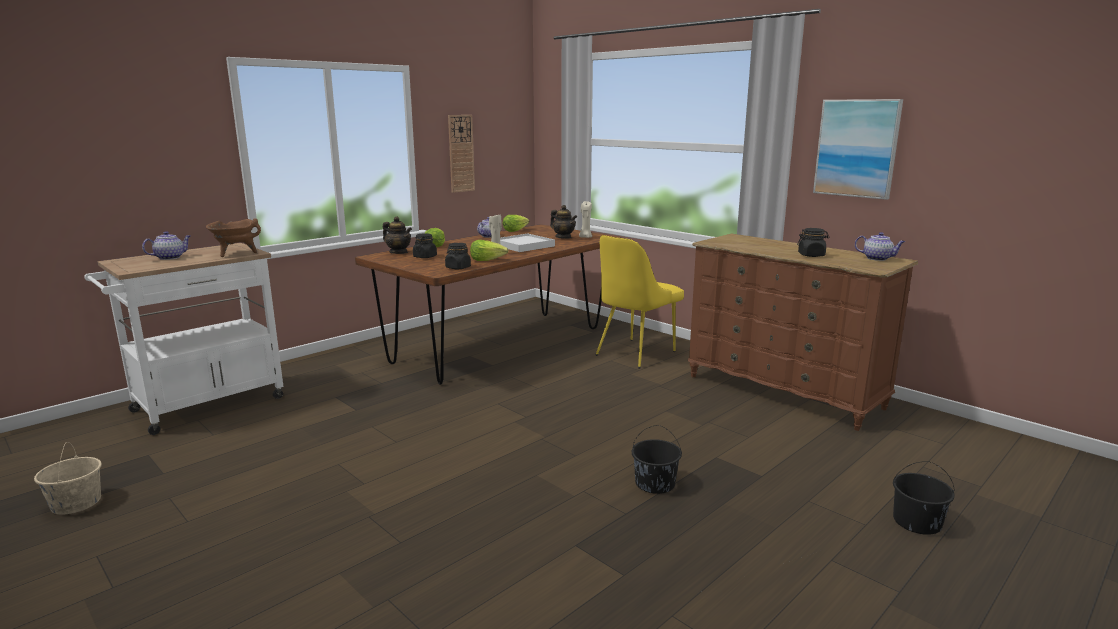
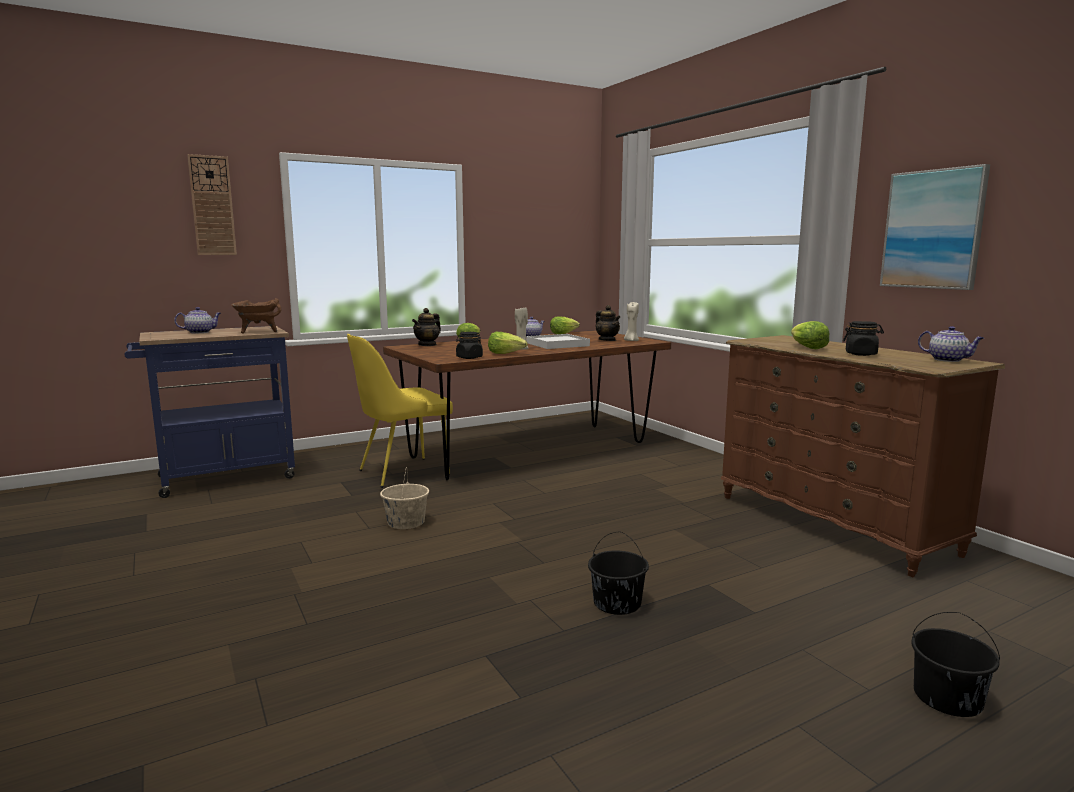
camera: 15 degrees right, 5 degrees down
(76, 503) = (59, 547): beige bucket -> beige bucket (406, 522)
(204, 406) = (222, 478): white cart -> blue cart
(398, 252) = (427, 345): teapot -> teapot turned 75 degrees clockwise
(425, 257) = (448, 348): black jar -> none
(461, 153) = (515, 254): wall clock -> wall clock (212, 206)
(635, 354) = (672, 470): yellow chair -> yellow chair (403, 473)
(764, 249) = (806, 347): none -> lettuce

